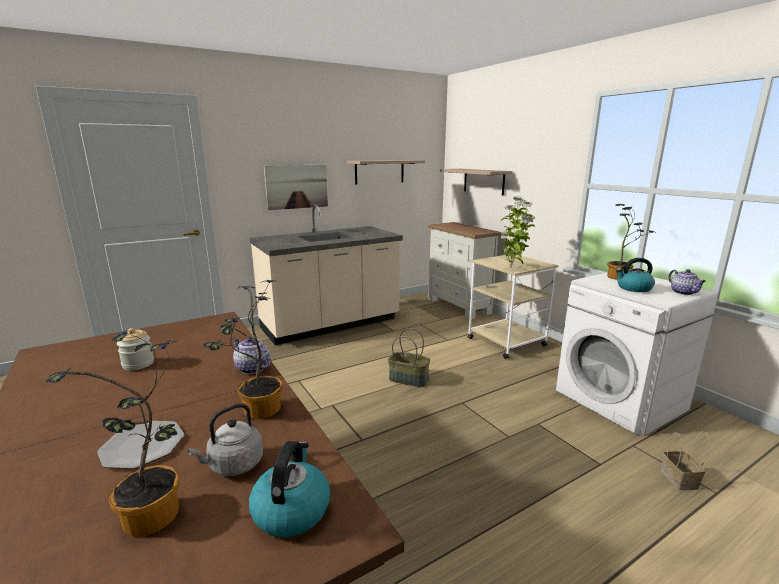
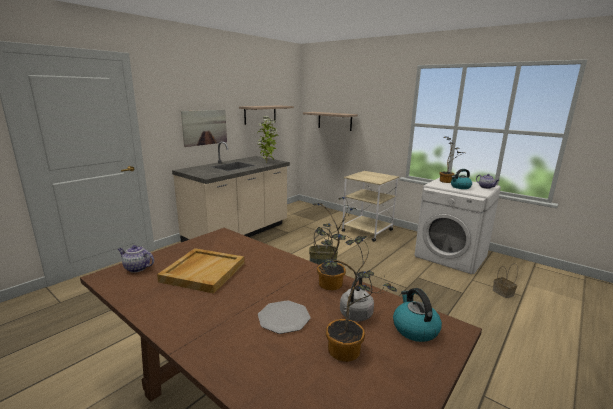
camera: 20 degrees left, 0 degrees up
(138, 364) = (203, 272): jar -> beige tray
(252, 368) = (290, 262): teapot -> teapot (136, 268)
(458, 306) = (320, 211): white dresser -> none
(512, 267) = (374, 180): potted plant -> potted plant (267, 163)

